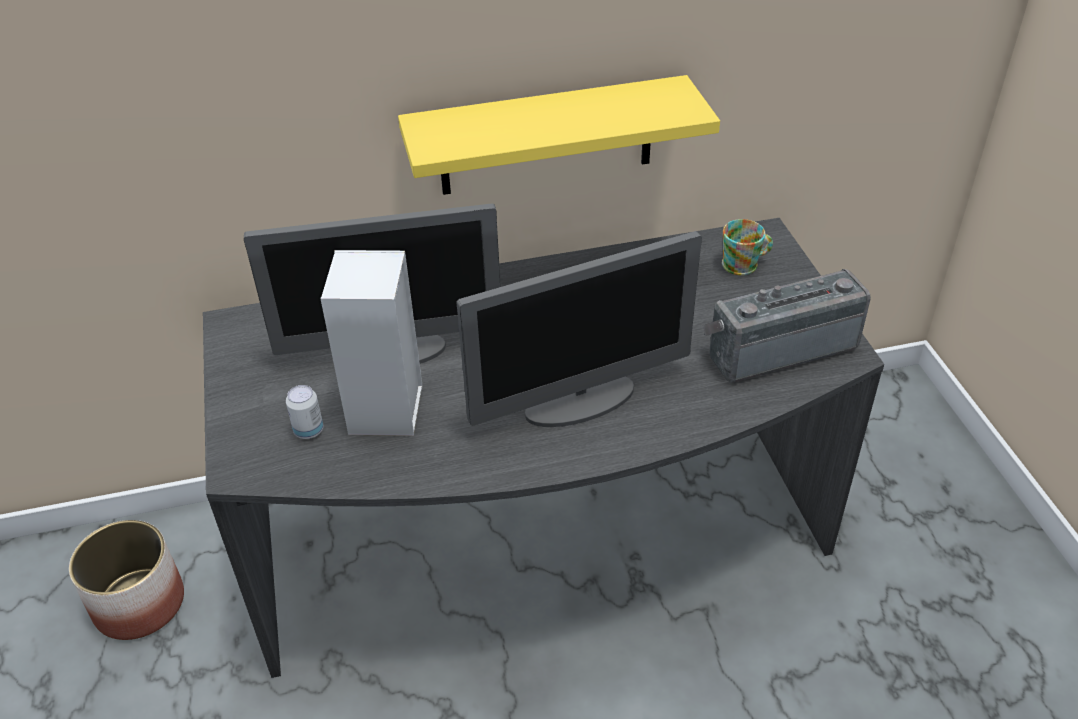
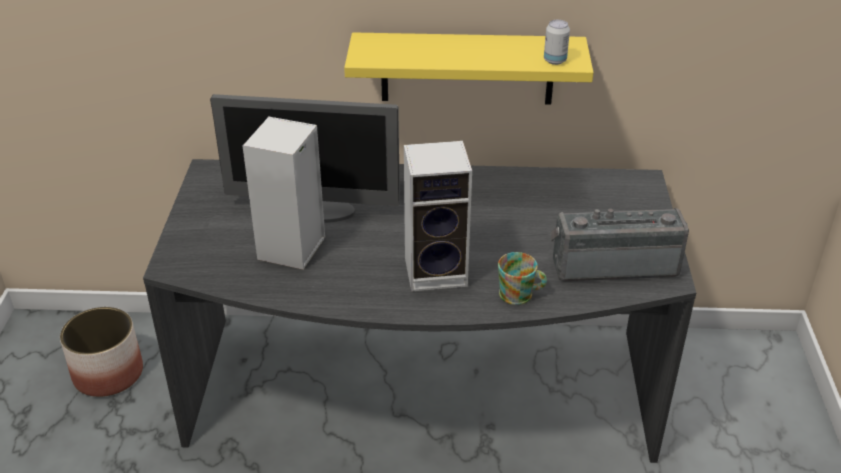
camera: 15 degrees right, 5 degrees down
(309, 431) = (230, 251): can -> can (555, 60)
(581, 401) = (438, 271): monitor -> speaker
(745, 264) = (615, 199): mug -> mug (520, 295)

